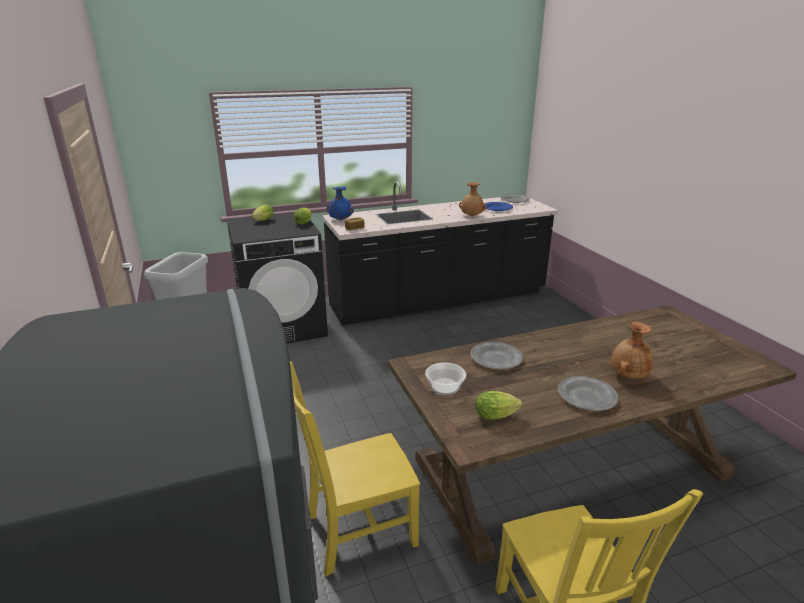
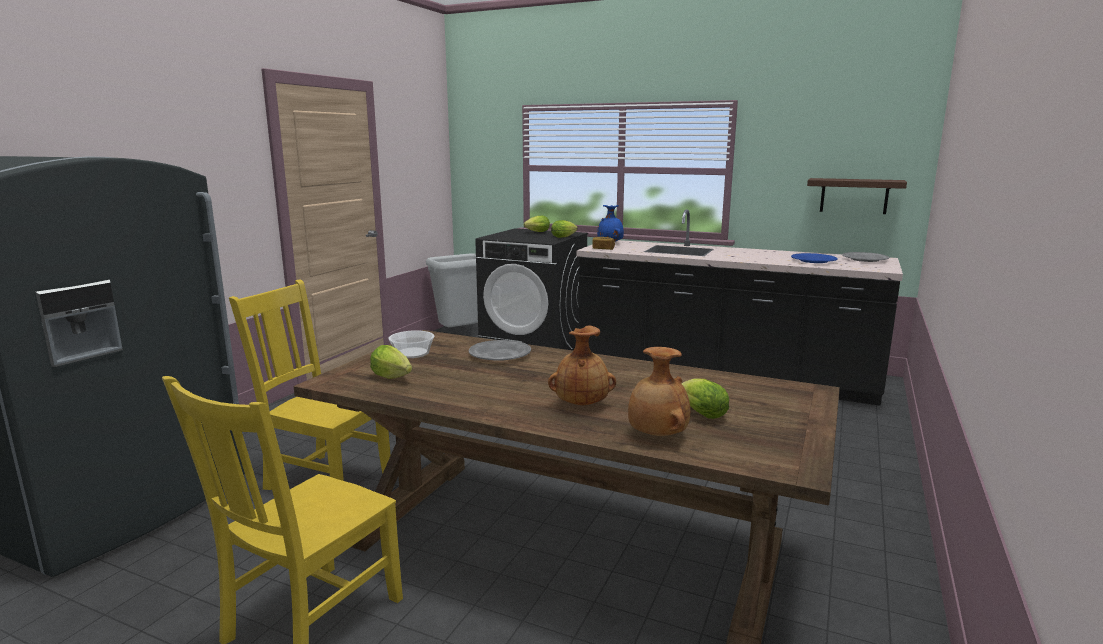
camera: 45 degrees right, 10 degrees down
(471, 216) = (757, 260): brown vase -> brown vase (656, 435)
(490, 155) = (854, 196): none -> shelf
(587, 396) = (495, 398): grey plate -> none
(673, 352) = (700, 413): none -> lettuce

